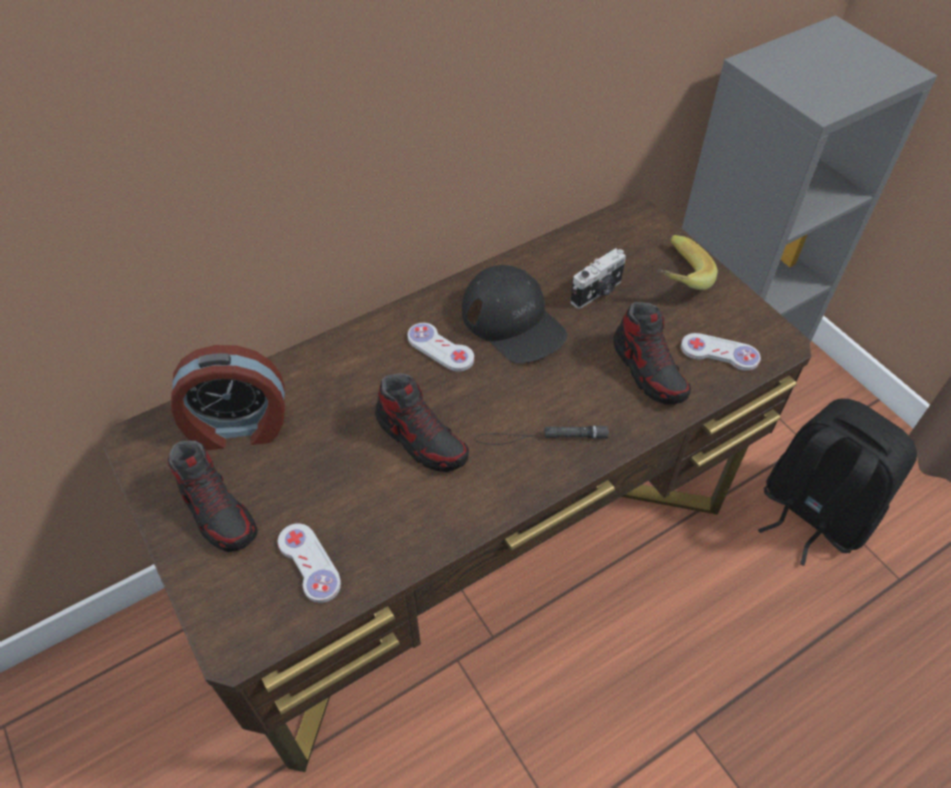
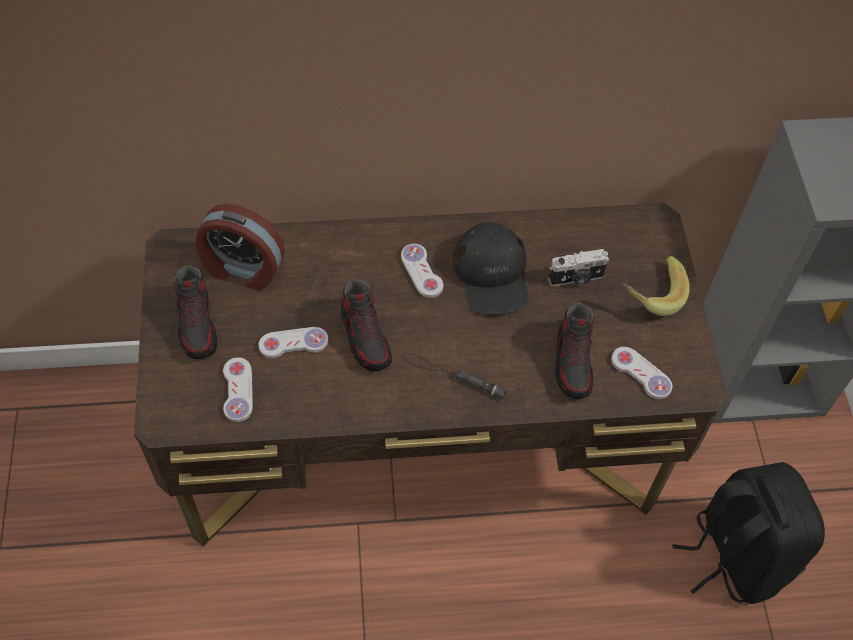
camera: 25 degrees right, 5 degrees up
(345, 481) = (293, 343): none -> white game controller

